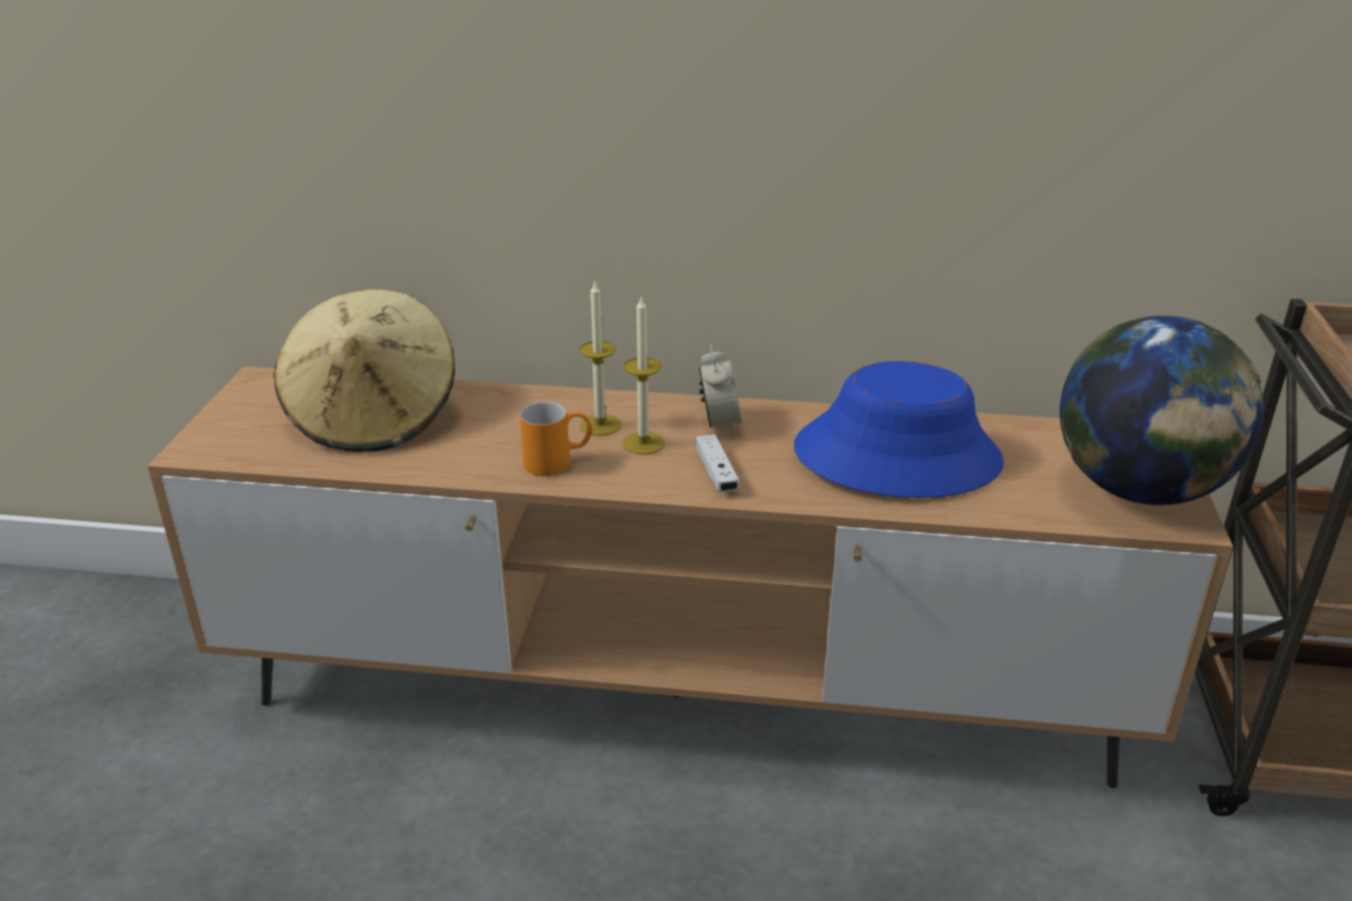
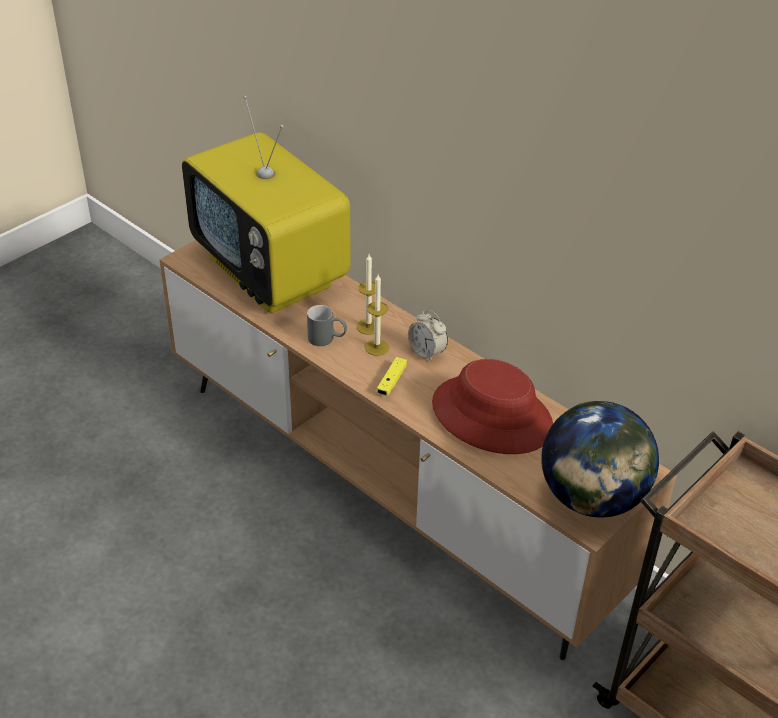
camera: 35 degrees right, 10 degrees up
(374, 417) = (272, 273): beige hat -> television
(558, 461) = (327, 339): orange mug -> grey mug
(716, 473) = (391, 381): white game controller -> yellow game controller
(719, 423) = (427, 352): alarm clock -> alarm clock turned 105 degrees clockwise
(897, 456) = (492, 415): blue hat -> red hat

